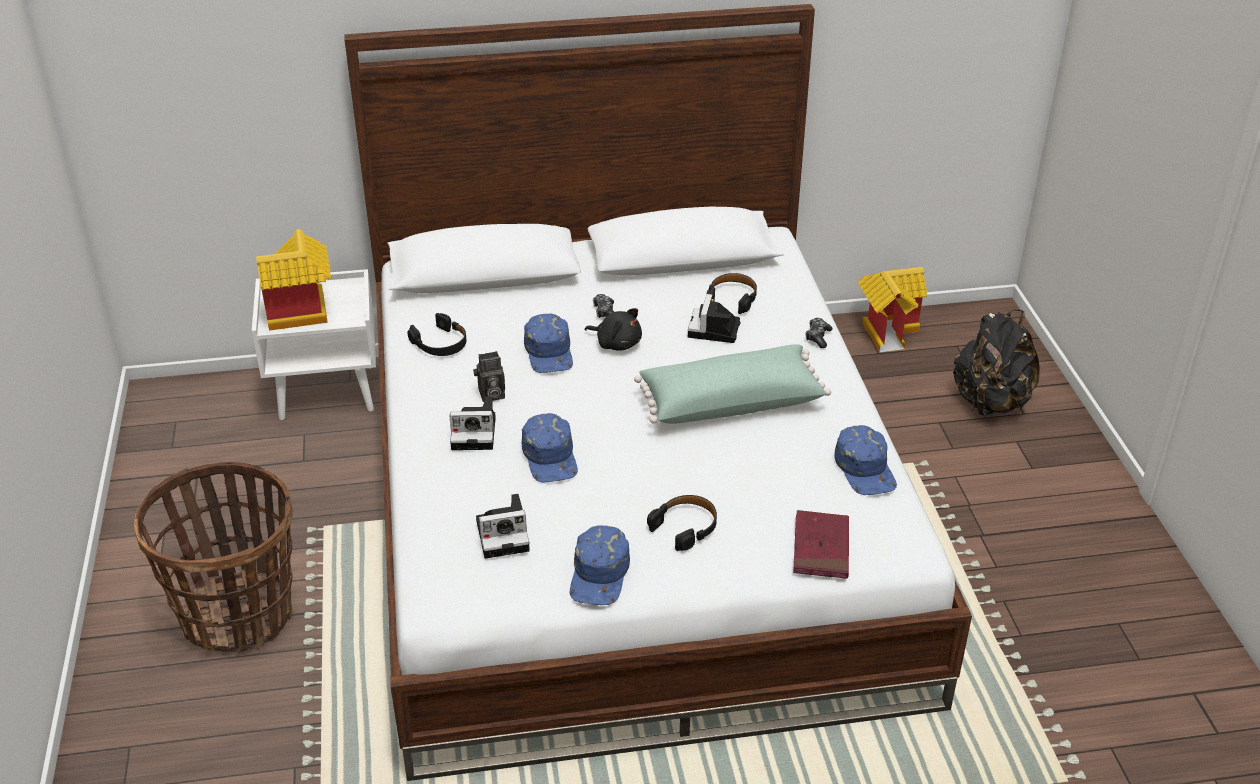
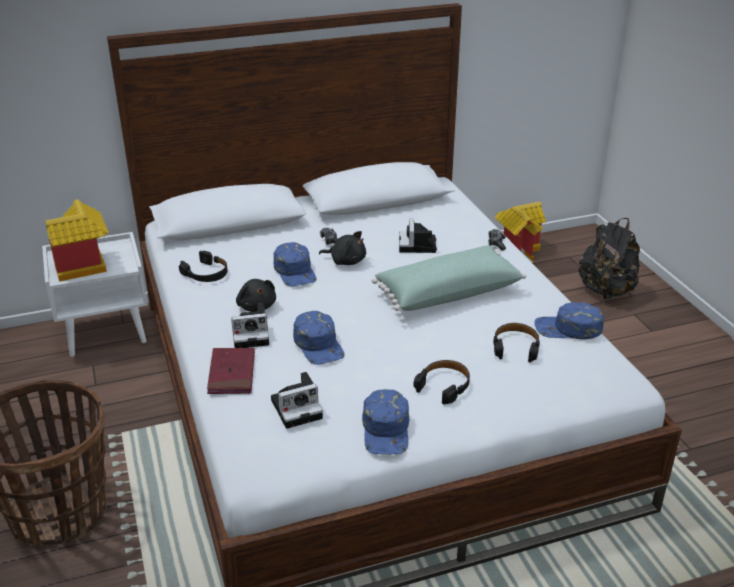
camera: 10 degrees left, 5 degrees down
(490, 395) = (256, 306): camera -> black plush toy
(732, 298) = (424, 223): black headphones -> black headphones (515, 347)
(821, 548) = (557, 389): red book -> red book (232, 374)
(865, 469) = (568, 328): blue cap -> blue cap turned 120 degrees clockwise

